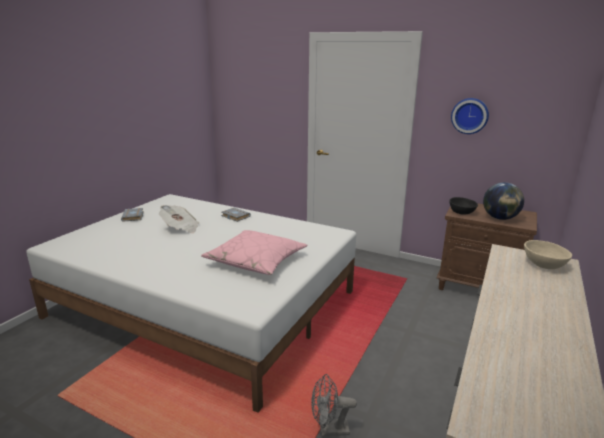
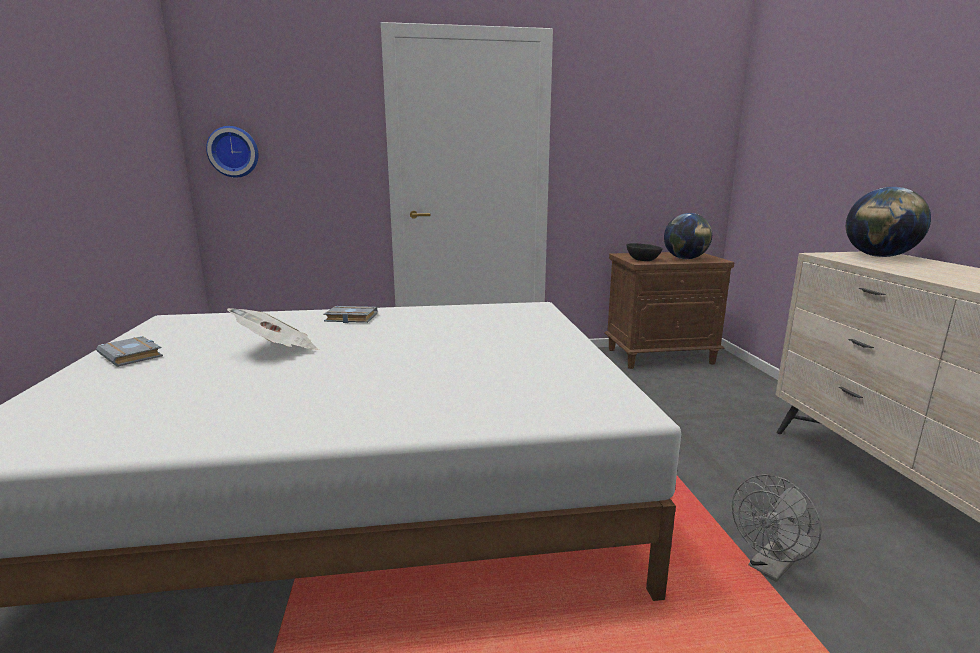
camera: 35 degrees left, 5 degrees down
(256, 260) = (499, 356): pink pillow -> none
(470, 115) = (618, 141): wall clock -> wall clock (234, 152)
(543, 264) = (879, 256): beige bowl -> globe

